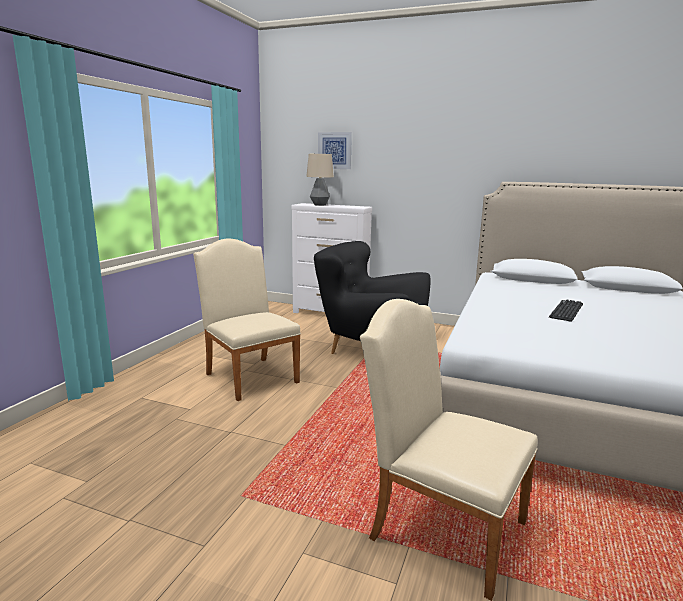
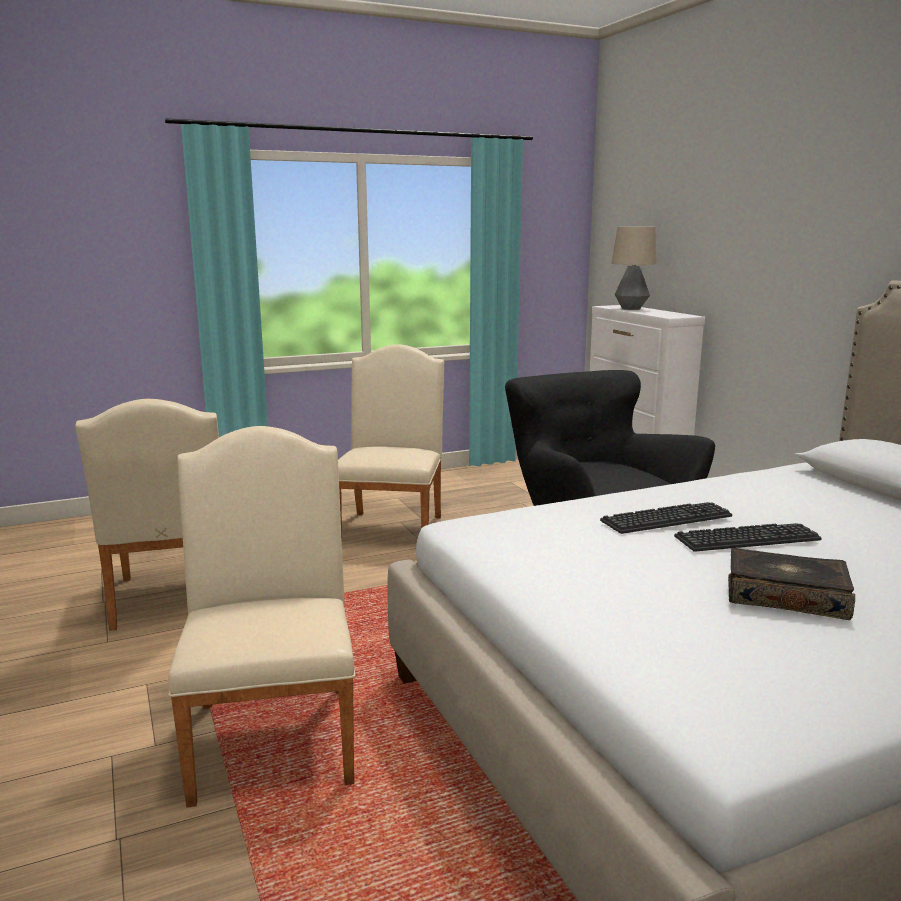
camera: 45 degrees right, 0 degrees up
(194, 488) = (173, 601): none -> beige chair
(334, 150) = (668, 220): picture -> none
(526, 311) = (666, 519): none -> keyboard
(634, 329) = (786, 597): none -> book

